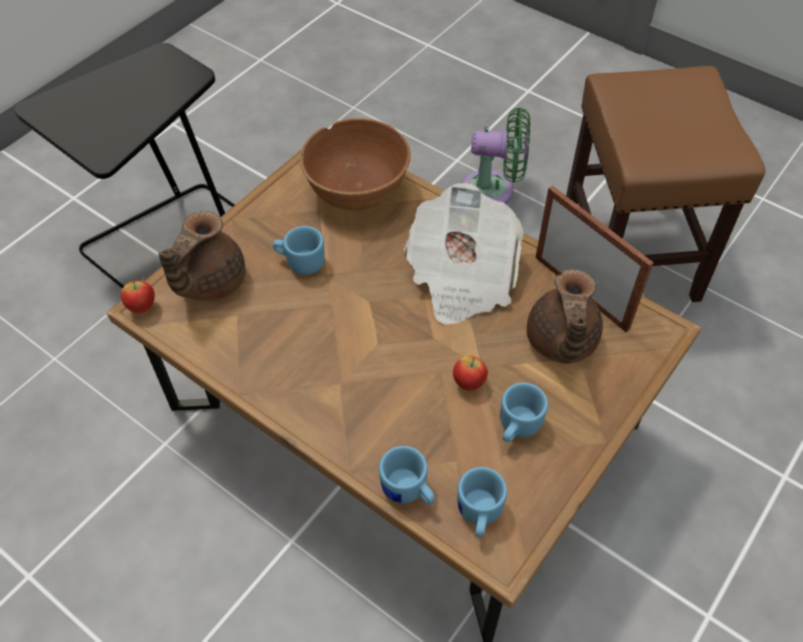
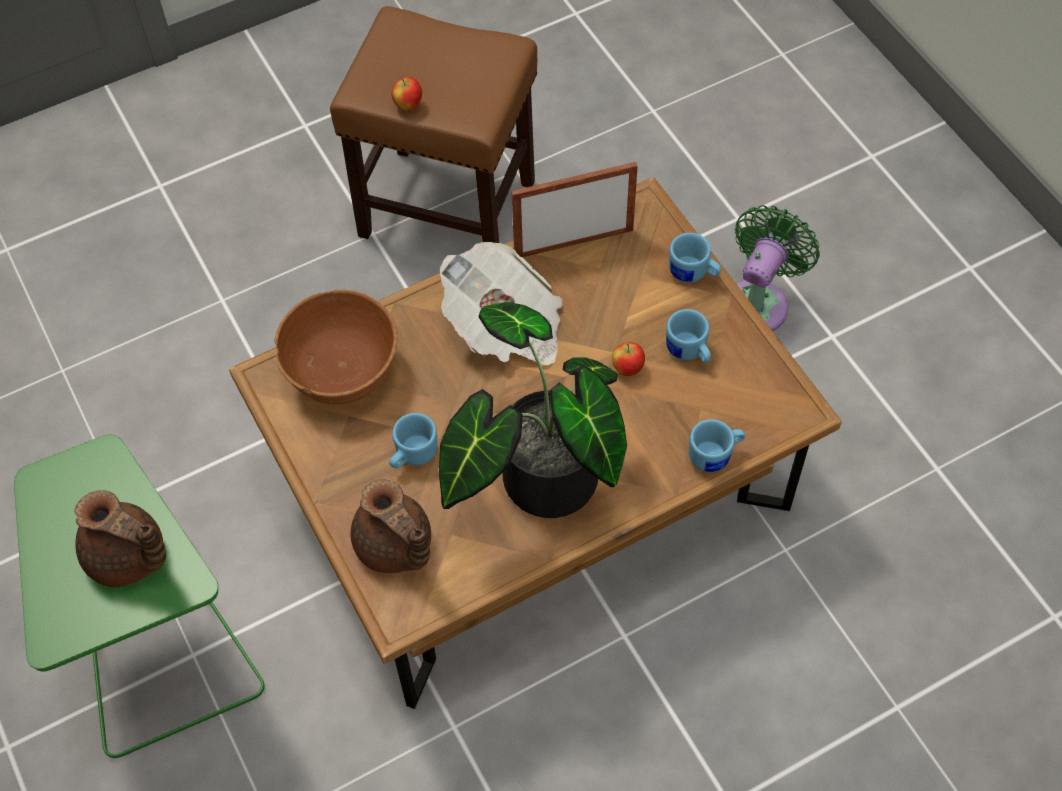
camera: 65 degrees left, 5 degrees up
(142, 307) = (395, 620): apple -> apple (408, 105)
(168, 242) = (161, 648): black side table -> green side table
(317, 356) = (537, 478): none -> potted plant
(478, 514) = (757, 413): blue mug -> blue mug (693, 274)
(493, 190) = (290, 284): green fan -> green fan (759, 301)
(560, 342) = (619, 282): brown teapot -> brown teapot (129, 558)

